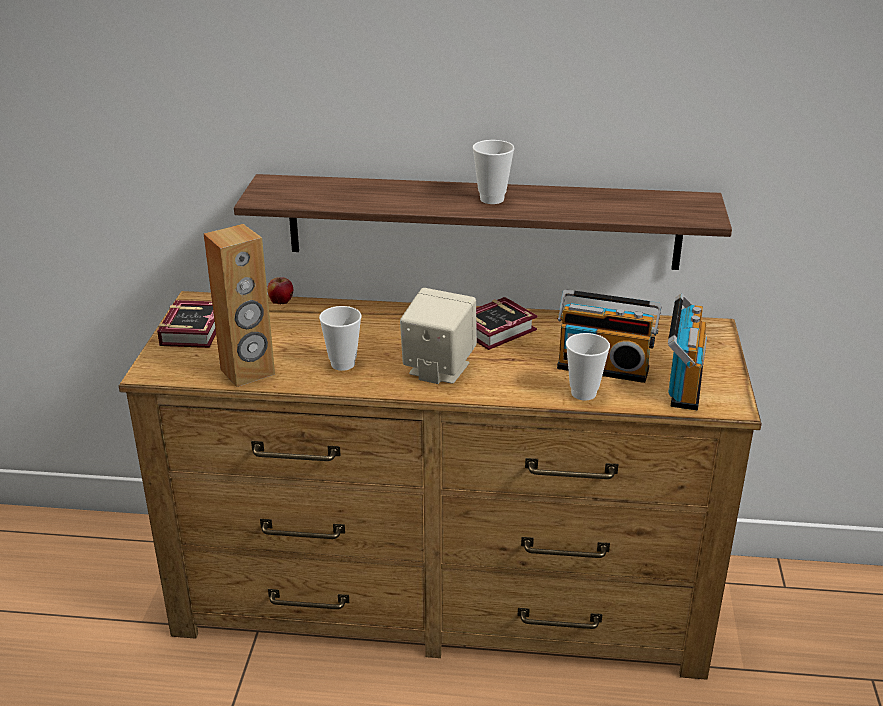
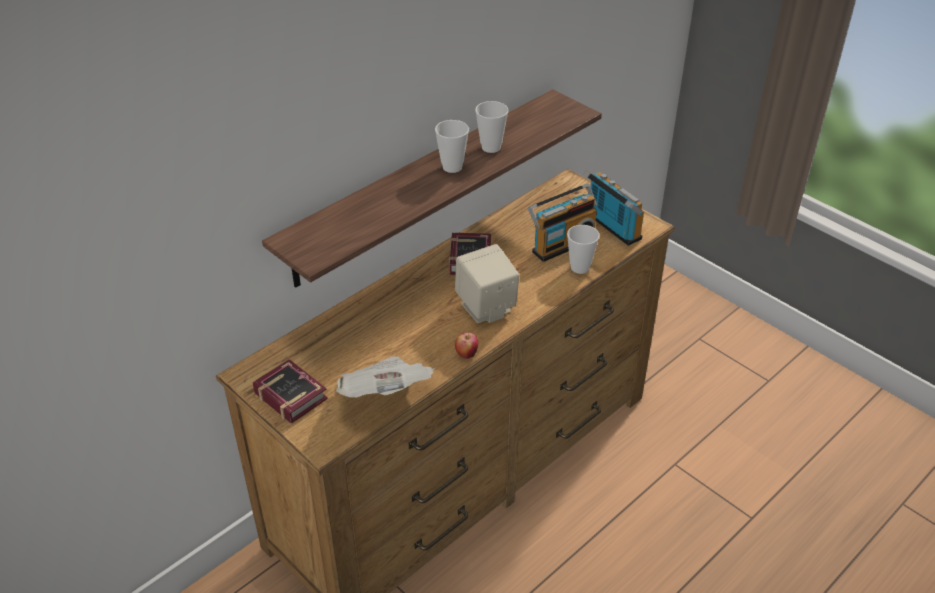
camera: 50 degrees left, 10 degrees up
(248, 372) = (386, 395): brown speaker -> newspaper
(281, 302) = (308, 332): apple -> apple (466, 354)
(343, 364) = (430, 345): cup -> cup (491, 147)

